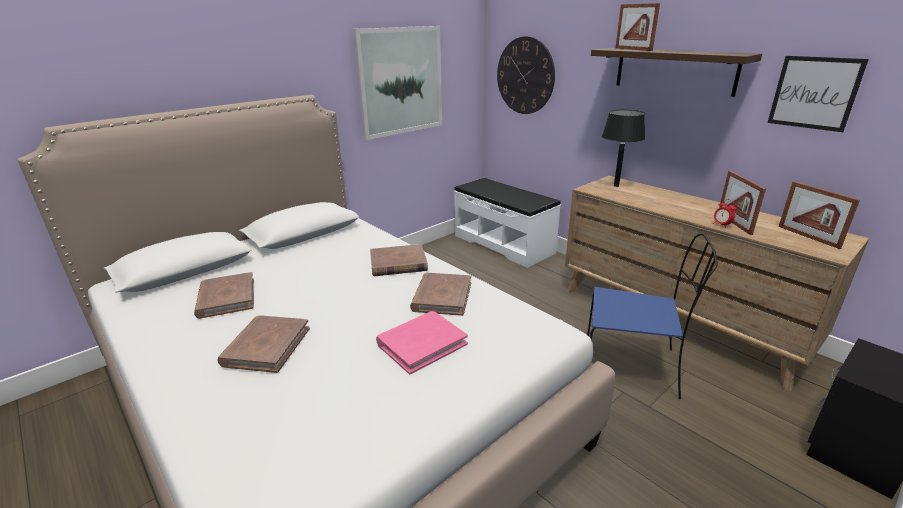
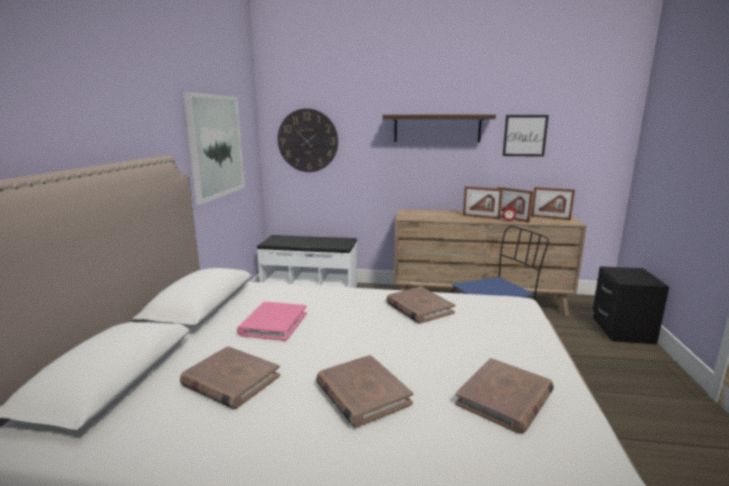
camera: 40 degrees left, 10 degrees down
(398, 263) = (343, 299): brown book -> brown book (505, 398)
(421, 344) = (466, 339): pink book -> pink book (273, 324)
(616, 186) = (416, 213): black table lamp -> none
(633, 49) = (410, 114): picture frame -> picture frame (481, 217)

